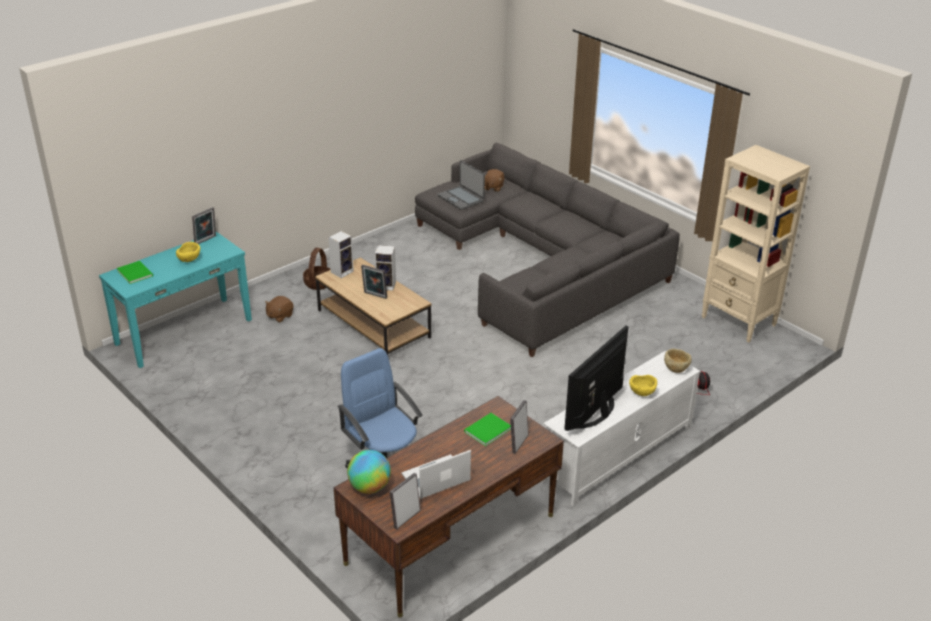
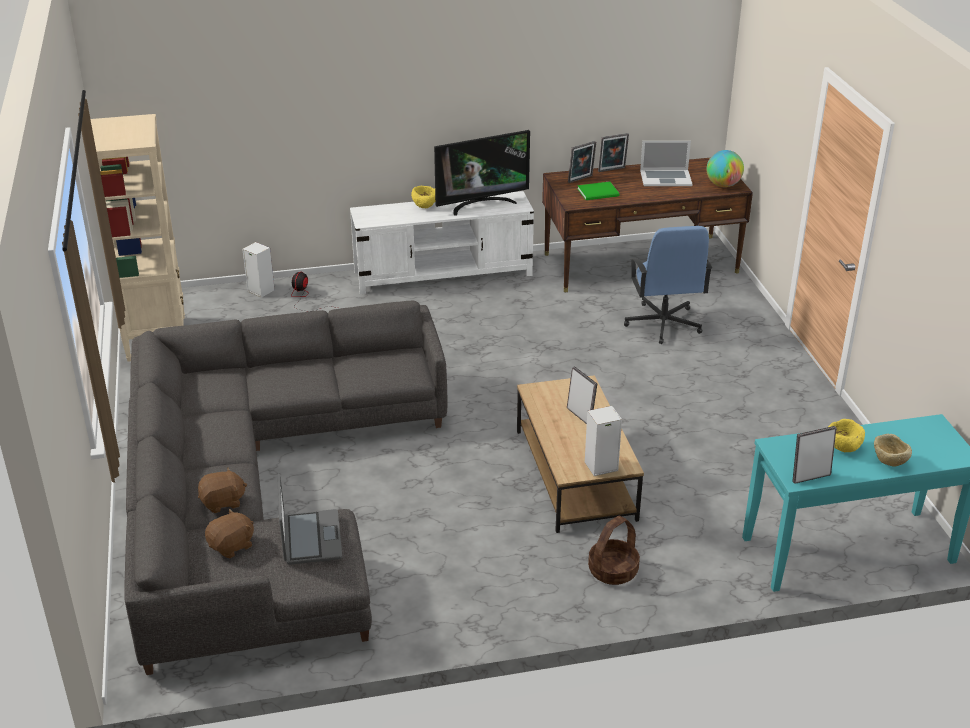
camera: 150 degrees left, 0 degrees up
(135, 272) = (927, 450): green book -> none
(279, 316) = (698, 530): brown plush toy -> brown plush toy (223, 502)
(387, 285) = (553, 425): speaker -> speaker (259, 290)
(405, 518) = (706, 165): picture frame -> picture frame (612, 170)
(676, 369) = (368, 213): beige bowl -> beige bowl (888, 462)

